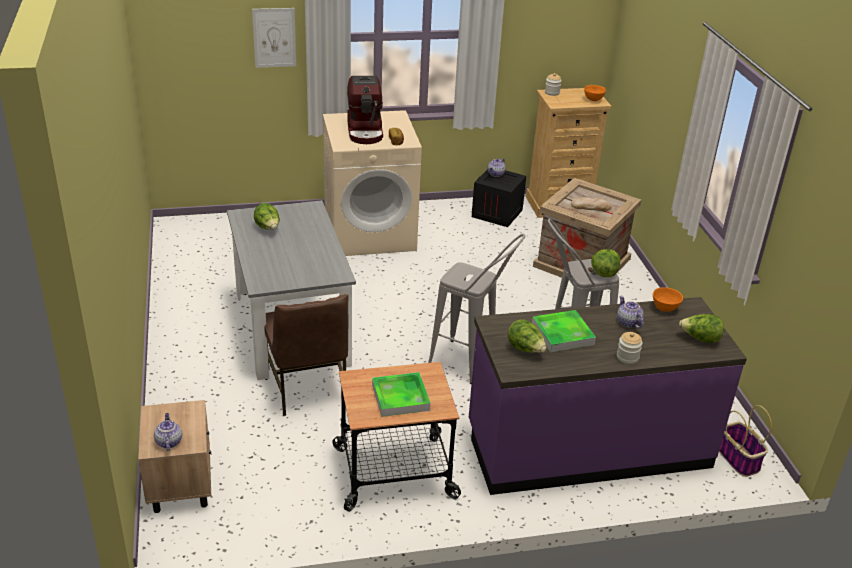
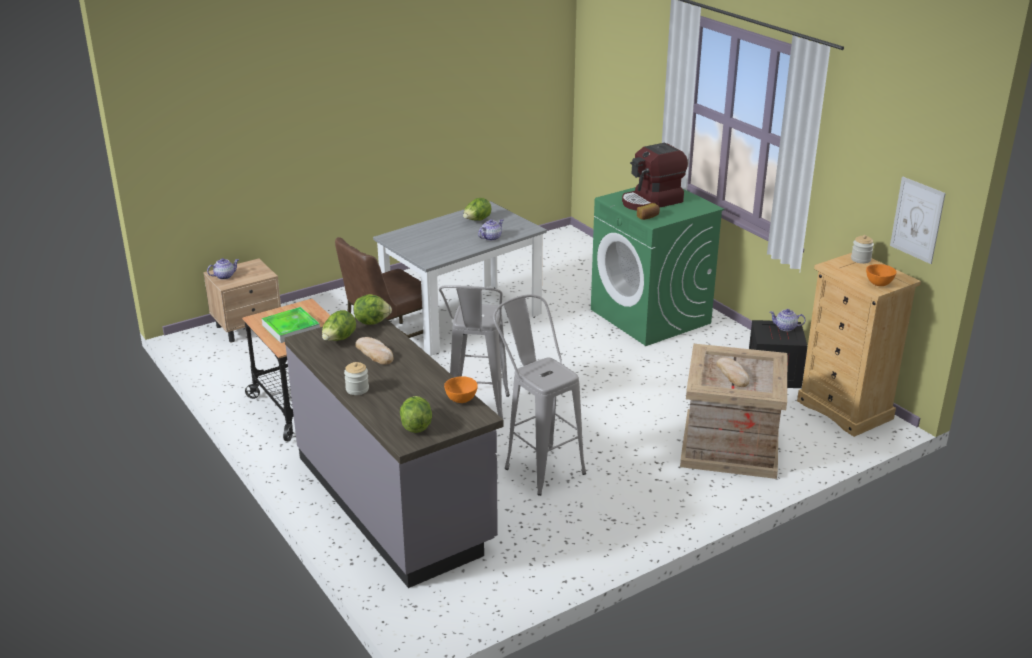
camera: 70 degrees right, 5 degrees down
(274, 37) = (655, 90): picture -> picture (917, 220)
(370, 233) = (651, 316): beige washing machine -> green washing machine
(562, 334) = (375, 353): tray -> bread
(587, 447) = (395, 500): purple counter -> grey counter
(604, 273) = (546, 380): lettuce -> lettuce (372, 321)
(628, 322) = (419, 383): teapot -> teapot (490, 238)
(739, 459) = (432, 606): basket -> none

